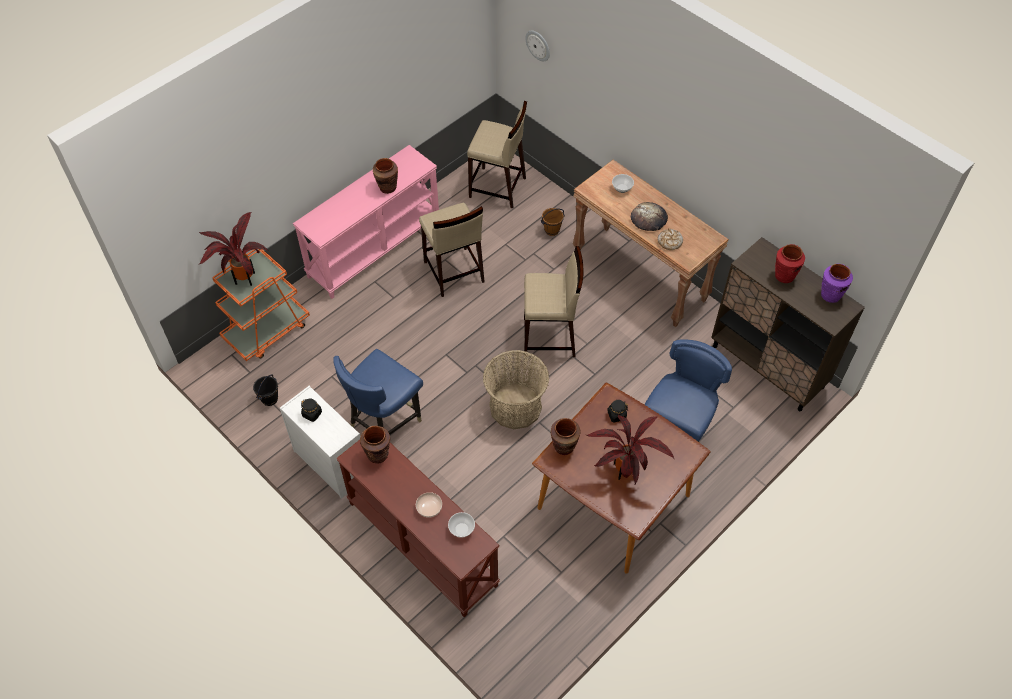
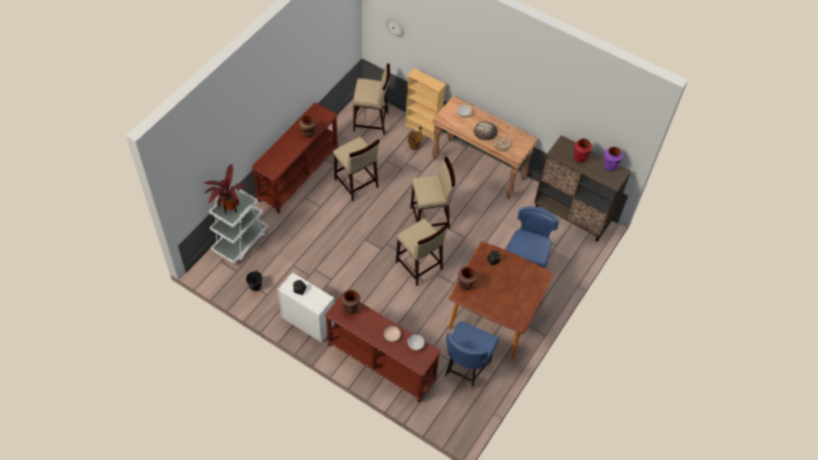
camera: 15 degrees left, 0 degrees up
(267, 330) = (240, 241): orange cart -> white cart
(374, 247) = (298, 174): pink console table -> brown console table
(384, 421) = (336, 289): blue chair -> blue chair (465, 368)
(515, 406) = (419, 266): basket -> beige stool
(570, 207) = (422, 128): none -> beige bookcase
(624, 472) = (506, 294): potted plant -> none

